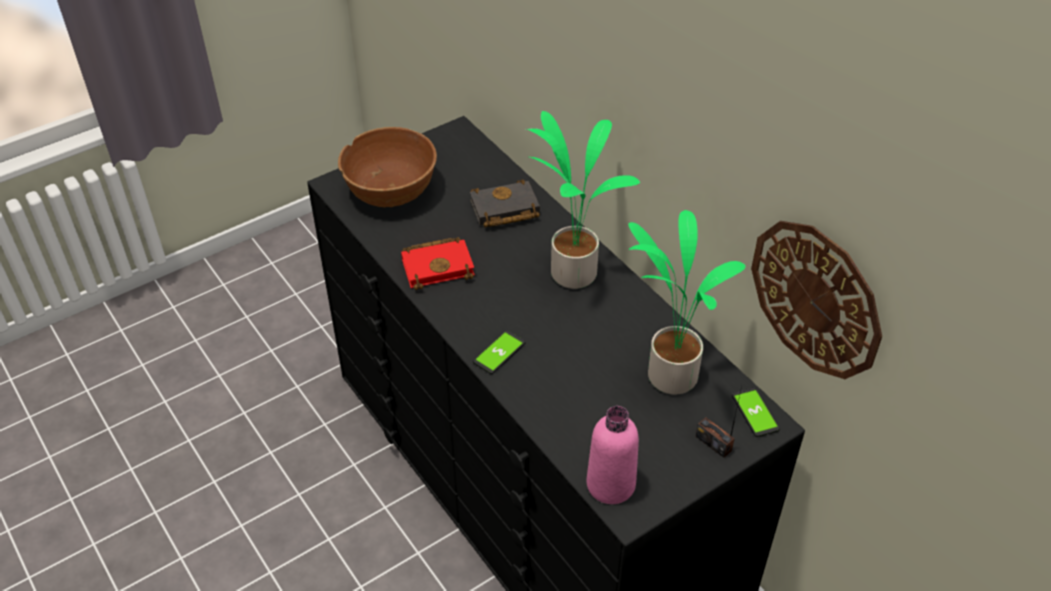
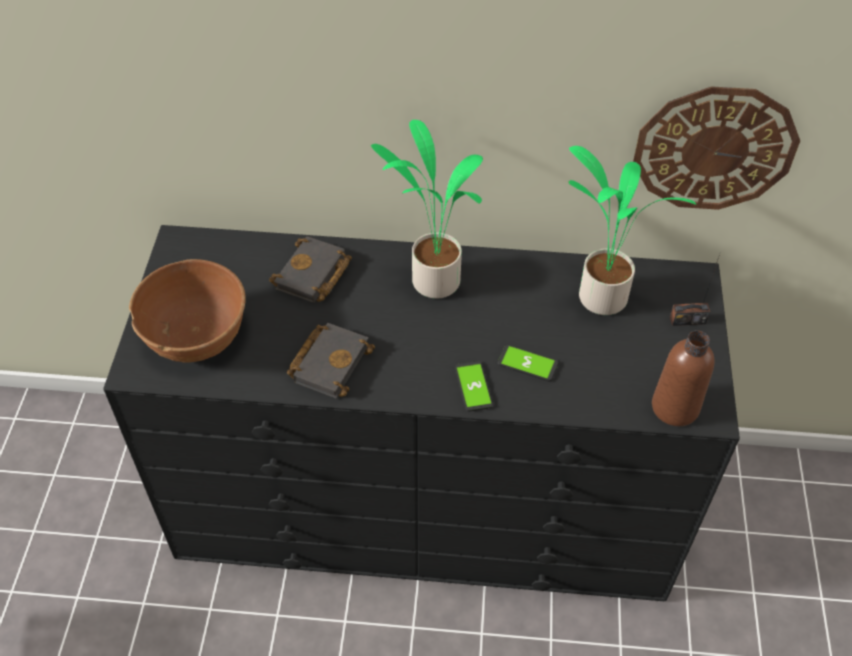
camera: 50 degrees left, 5 degrees up
(439, 266) = (329, 361): red book -> black book
(610, 484) = (675, 407): pink bottle -> brown bottle
(755, 413) = (680, 277): phone -> phone (527, 363)

